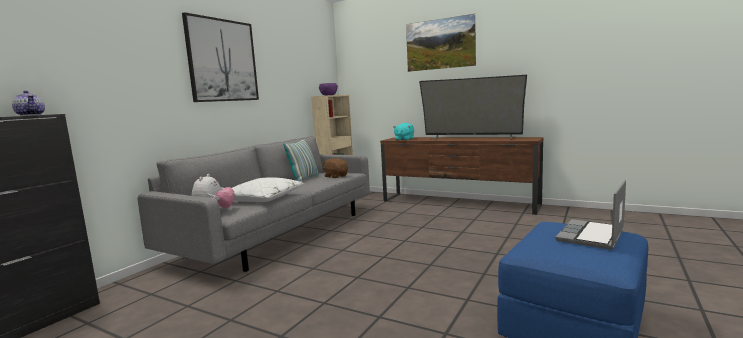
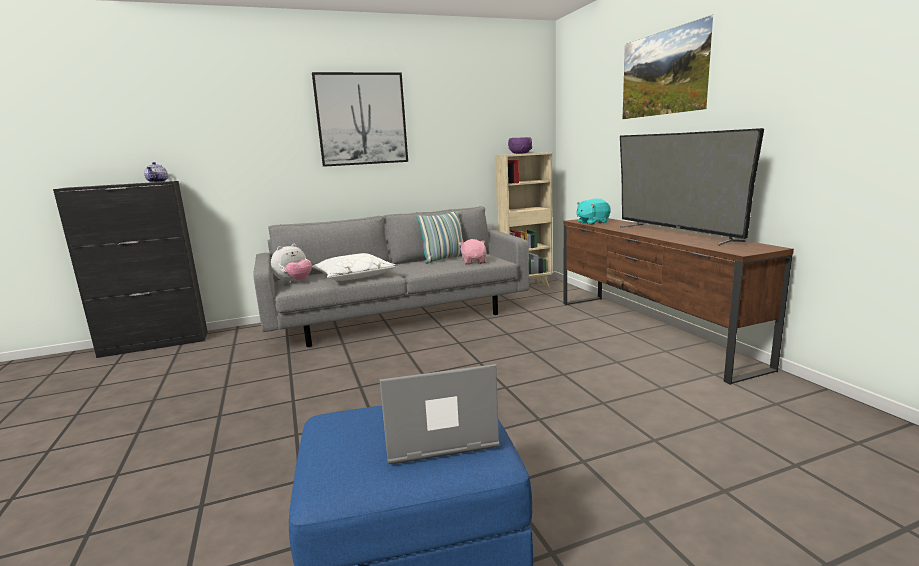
camera: 40 degrees right, 5 degrees up
(335, 176) = (474, 262): brown plush toy -> pink plush toy

